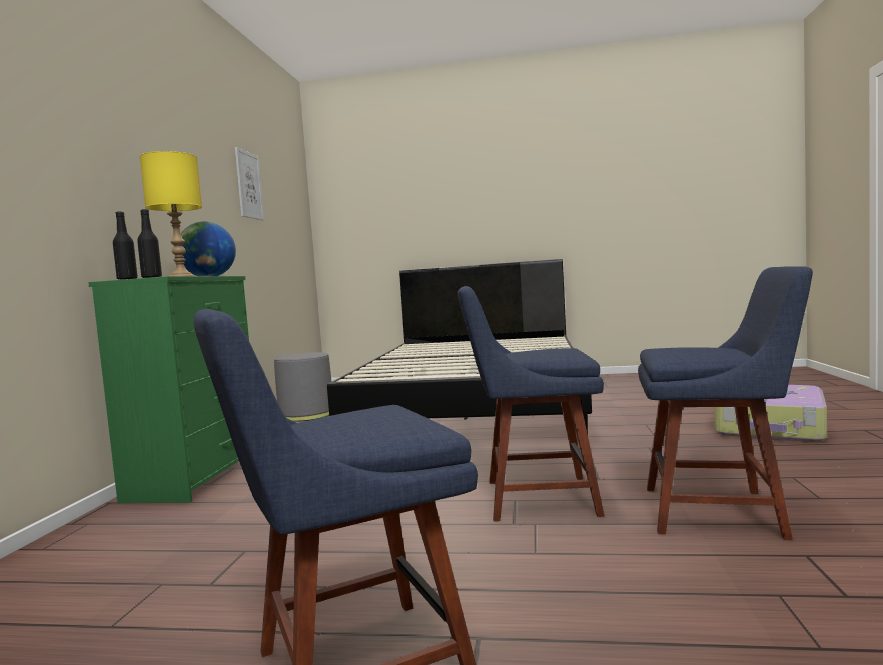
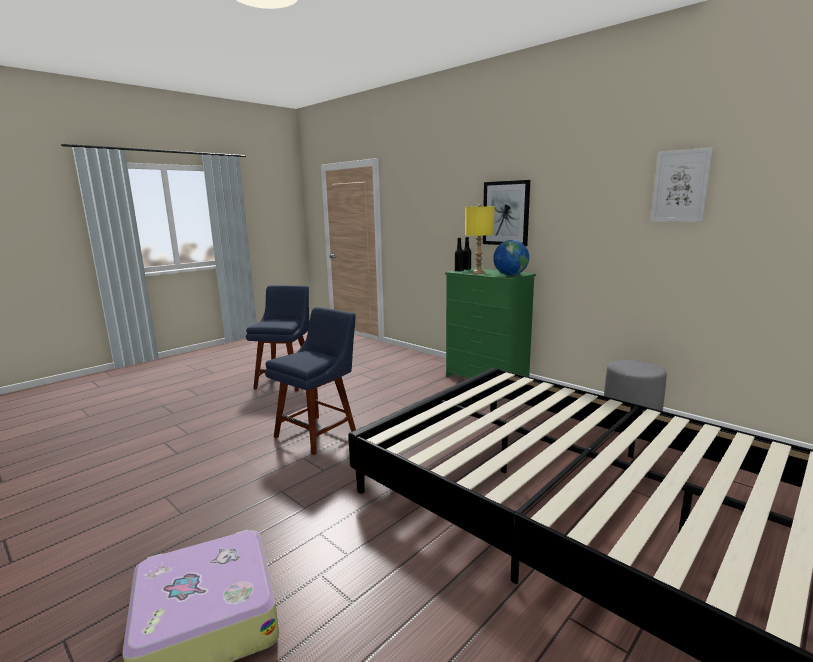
camera: 125 degrees right, 10 degrees up
(119, 179) = (506, 213): none -> picture
(720, 512) = (220, 462): blue chair -> none

